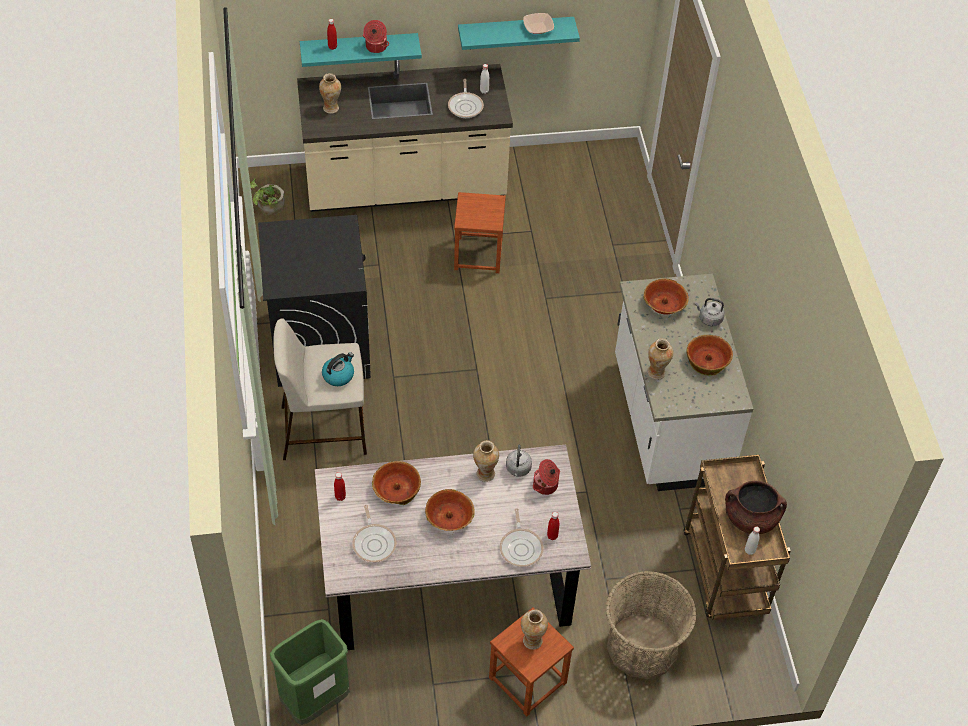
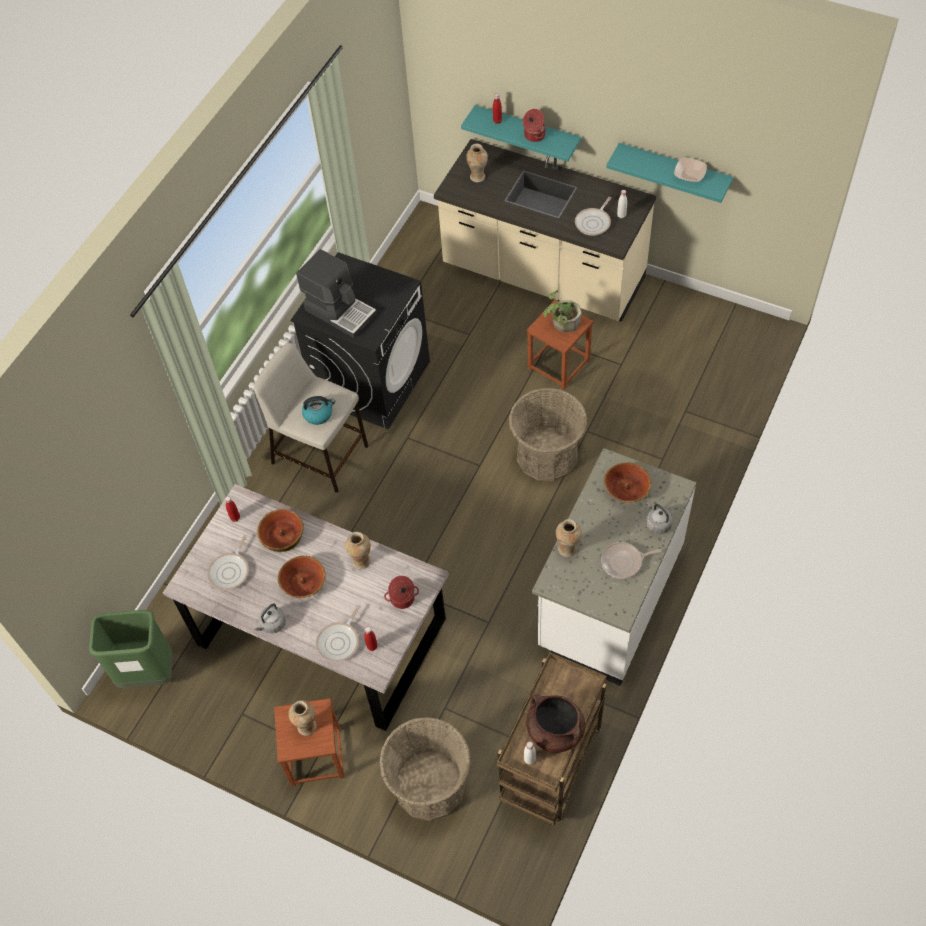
camera: 40 degrees right, 5 degrees up
(268, 207) = (418, 244): potted plant -> potted plant (562, 323)
(304, 271) = (340, 311): none -> coffee machine
(518, 469) = (391, 572): grey kettle -> grey kettle (272, 624)
(528, 333) = (547, 455): none -> basket
(707, 360) = (624, 562): bowl -> frying pan

